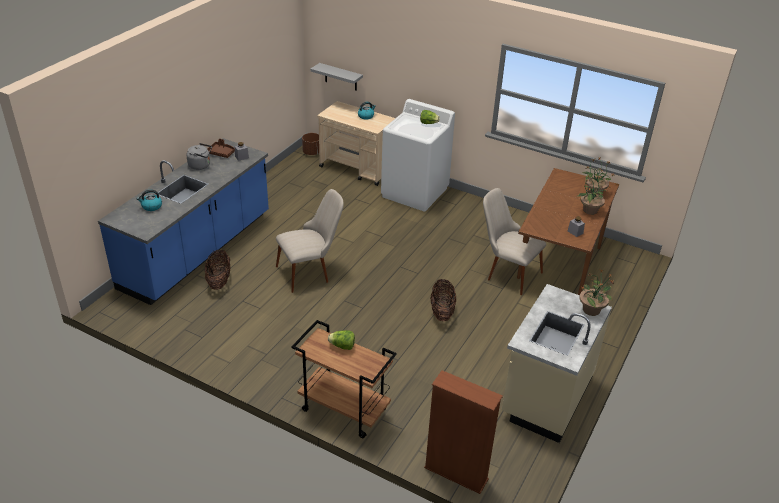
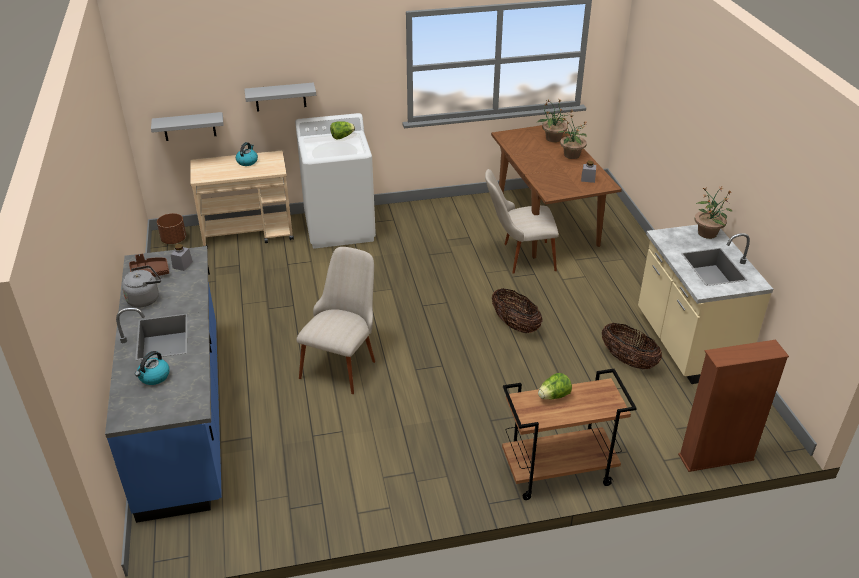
camera: 40 degrees left, 0 degrees up
(219, 281) = (256, 432): basket -> basket (628, 360)
(402, 78) = (280, 97): none -> grey shelf

